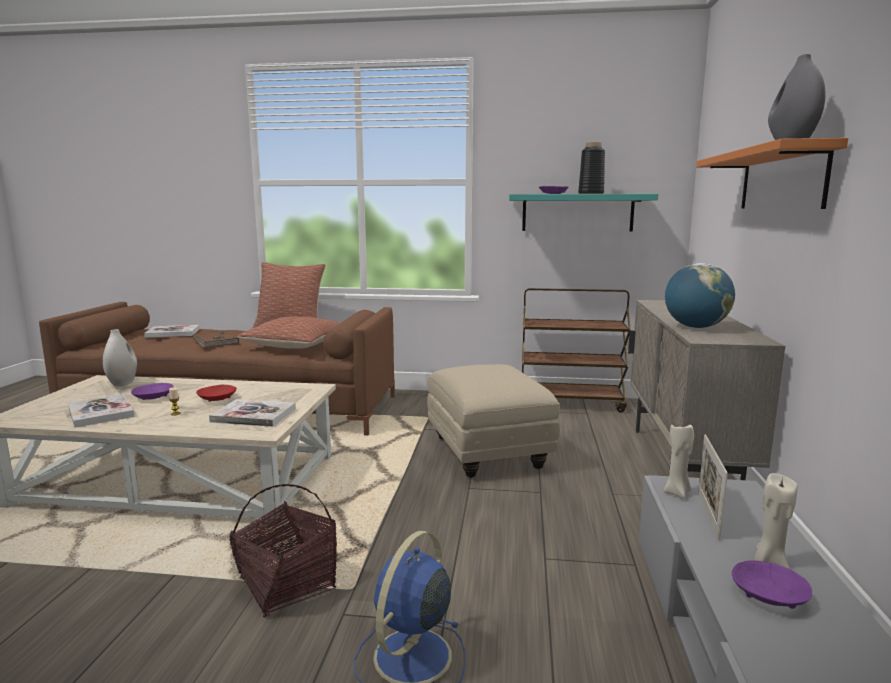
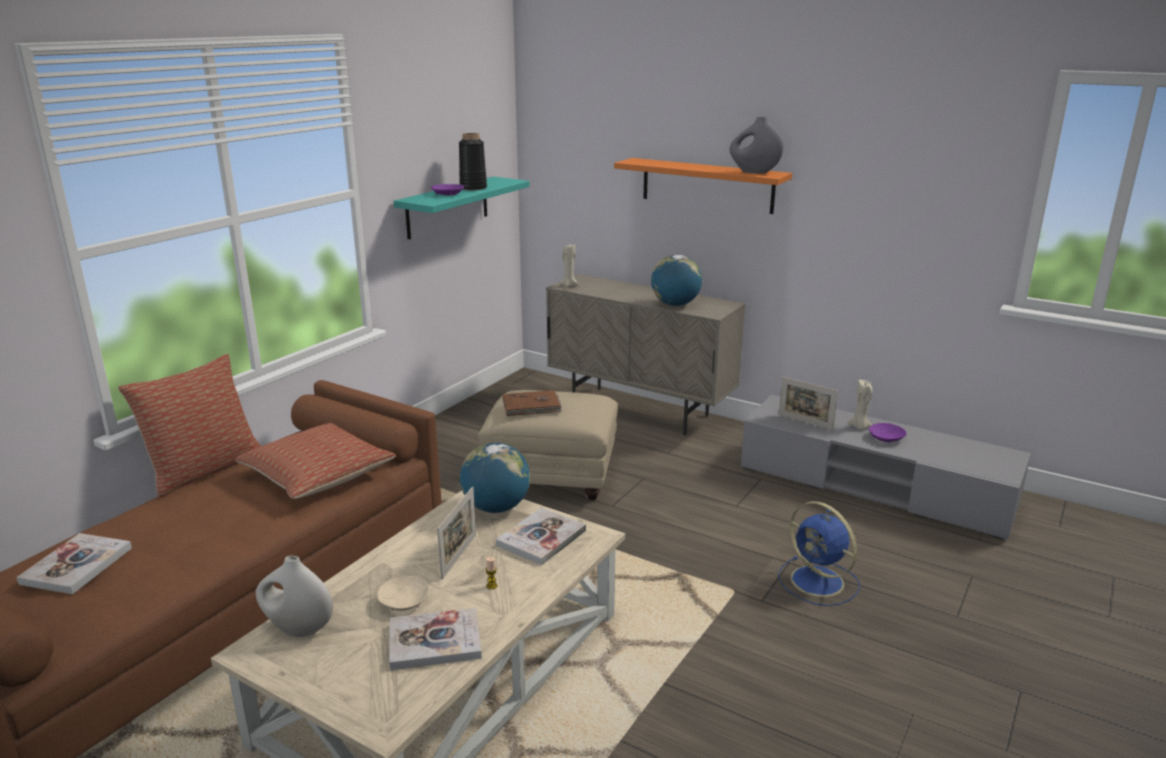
camera: 65 degrees left, 10 degrees up
(153, 397) = (403, 602): purple bowl -> beige bowl
(215, 341) = (218, 529): brown book -> brown book (532, 406)
(217, 399) = (459, 556): red bowl -> picture frame
(286, 584) = (712, 621): basket -> none
(297, 395) = (496, 508): none -> globe
(570, 403) = (479, 408): brown cart -> none
(677, 492) = (774, 419): beige candle -> beige candle (569, 285)

